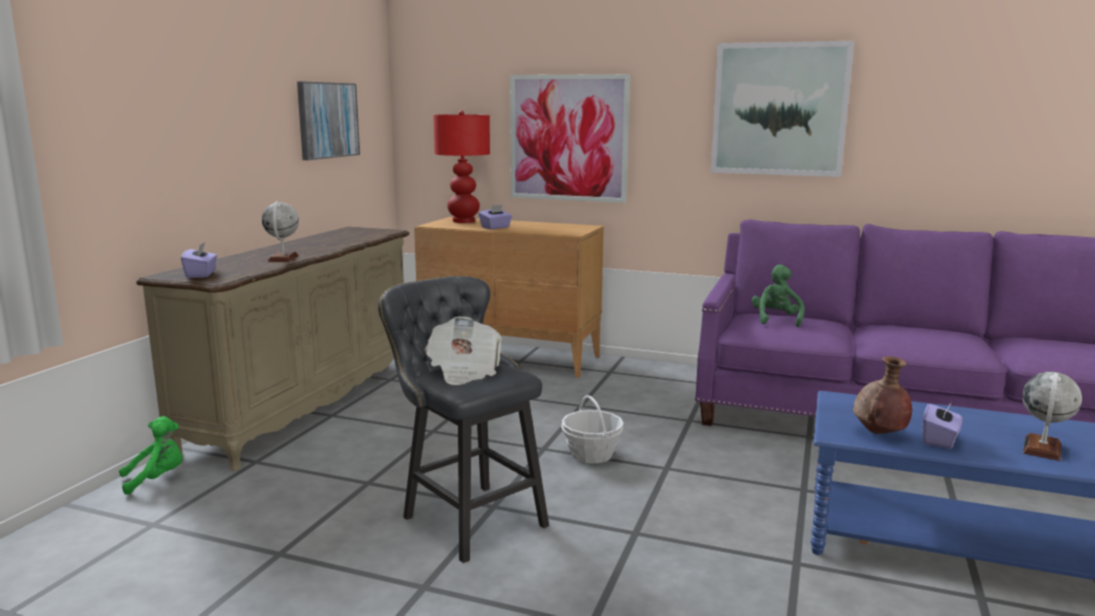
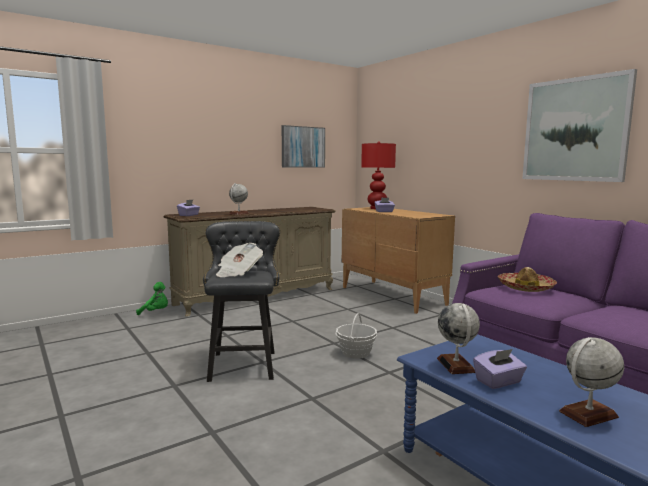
camera: 35 degrees right, 5 degrees down
(568, 138) = (439, 157): picture -> none
(776, 320) = (526, 288): green plush toy -> hat
(879, 433) = (456, 365): brown vase -> globe

